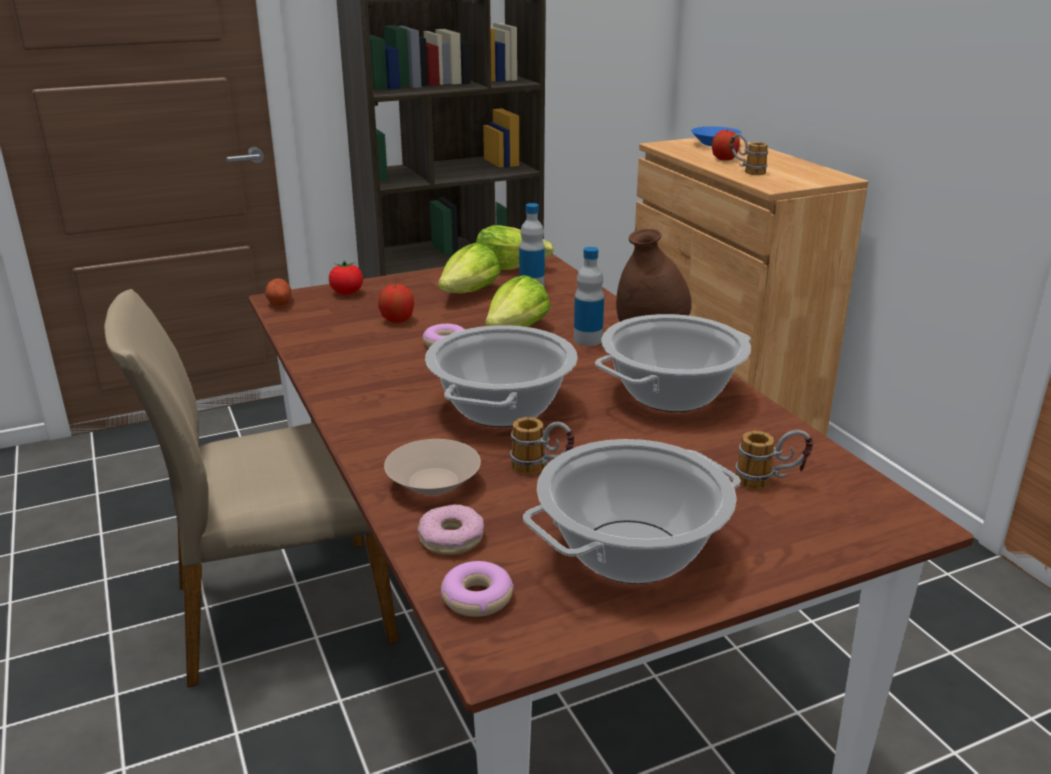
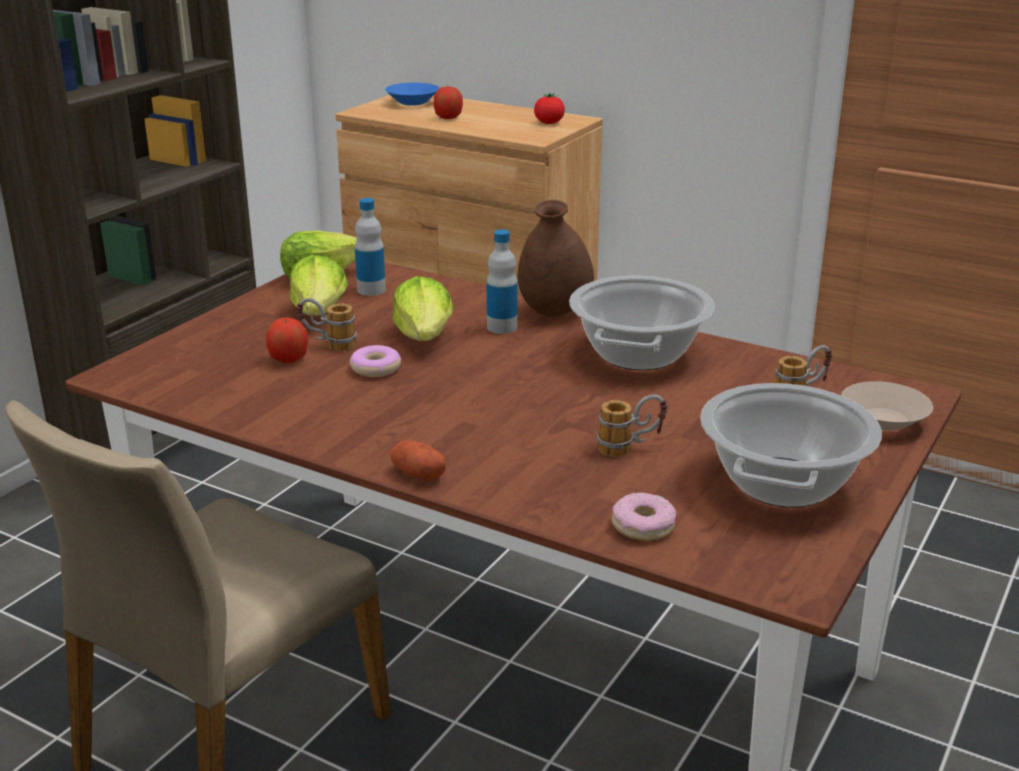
camera: 35 degrees left, 0 degrees up
(279, 302) = (119, 377): potato -> potato (417, 474)
(347, 293) = (184, 347): tomato -> tomato (549, 123)
(433, 484) = (563, 491): beige bowl -> beige bowl (884, 422)
(477, 598) = (728, 558): donut -> none
(502, 409) = (521, 410): cooking pot -> none
(746, 171) = (487, 127): mug -> mug (328, 345)

